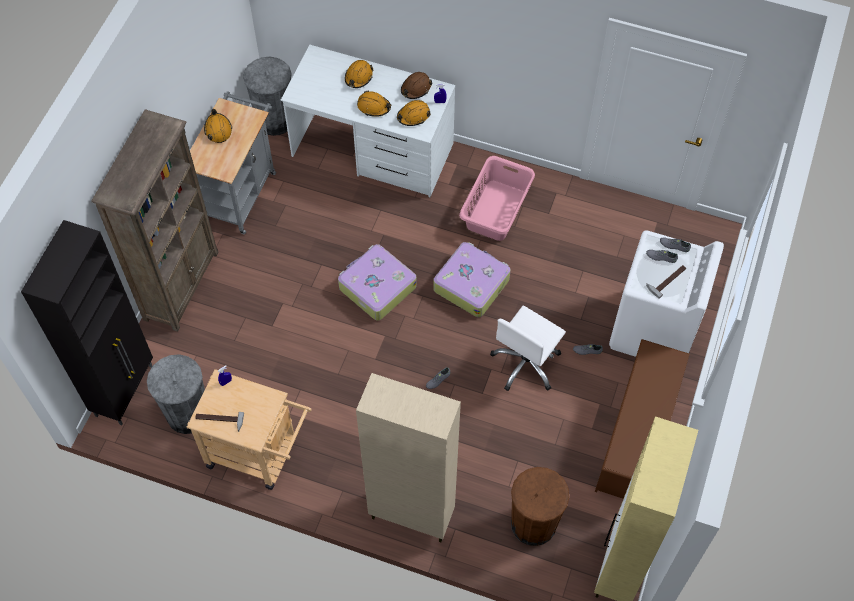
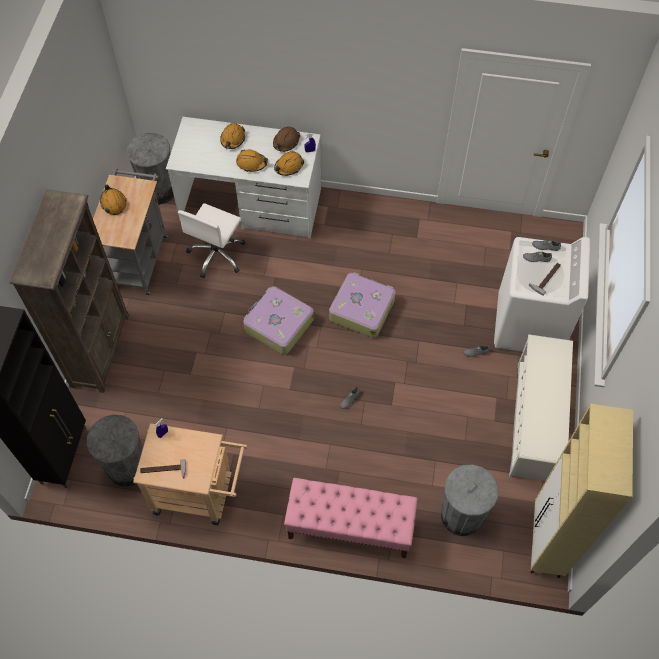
camera: 10 degrees left, 0 degrees up
(410, 516) = (349, 527): beige cabinet -> pink bench
(496, 210) = (370, 241): pink laundry basket -> none
(526, 364) = (424, 372): white office chair -> white office chair (217, 255)
(533, 523) = (461, 515): brown trash can -> grey trash can
(636, 437) = (535, 422): brown shoe rack -> white shoe rack

